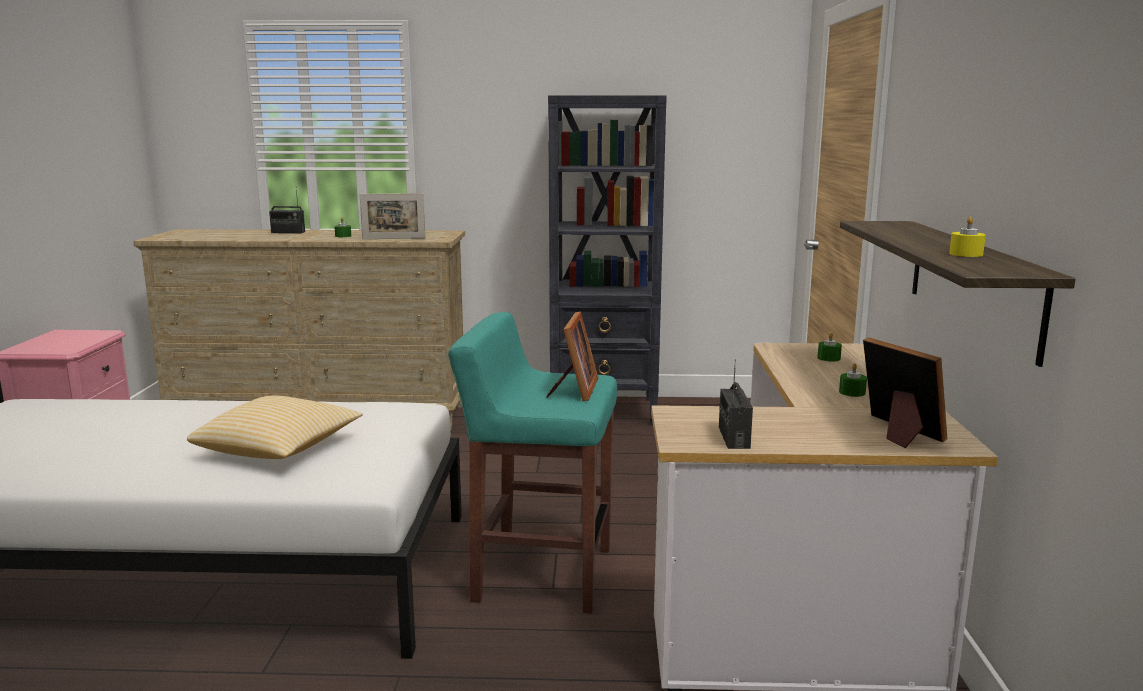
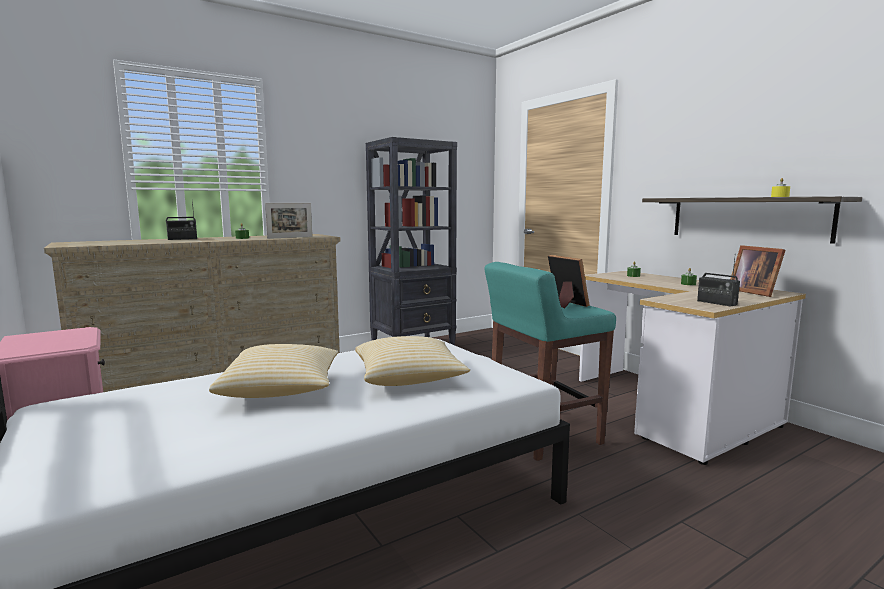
camera: 35 degrees left, 5 degrees down
(159, 432) = (281, 390): none -> pillow
(897, 432) = (753, 292): picture frame -> picture frame turned 135 degrees counterclockwise

